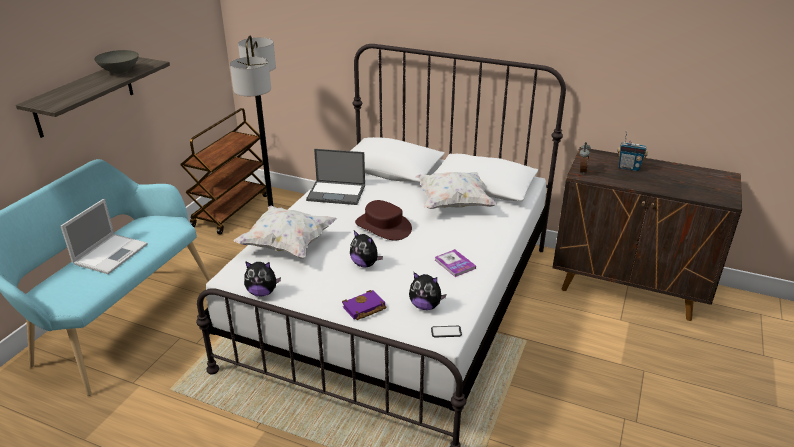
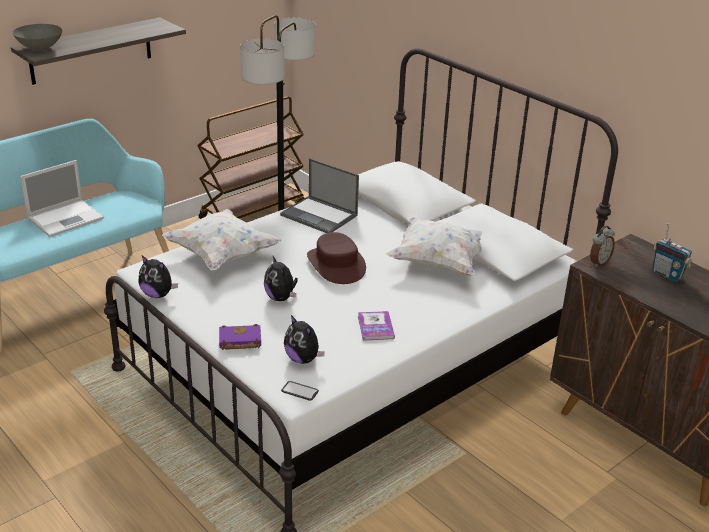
camera: 25 degrees right, 0 degrees up
(120, 71) = (129, 31): grey bowl -> grey bowl (40, 48)

